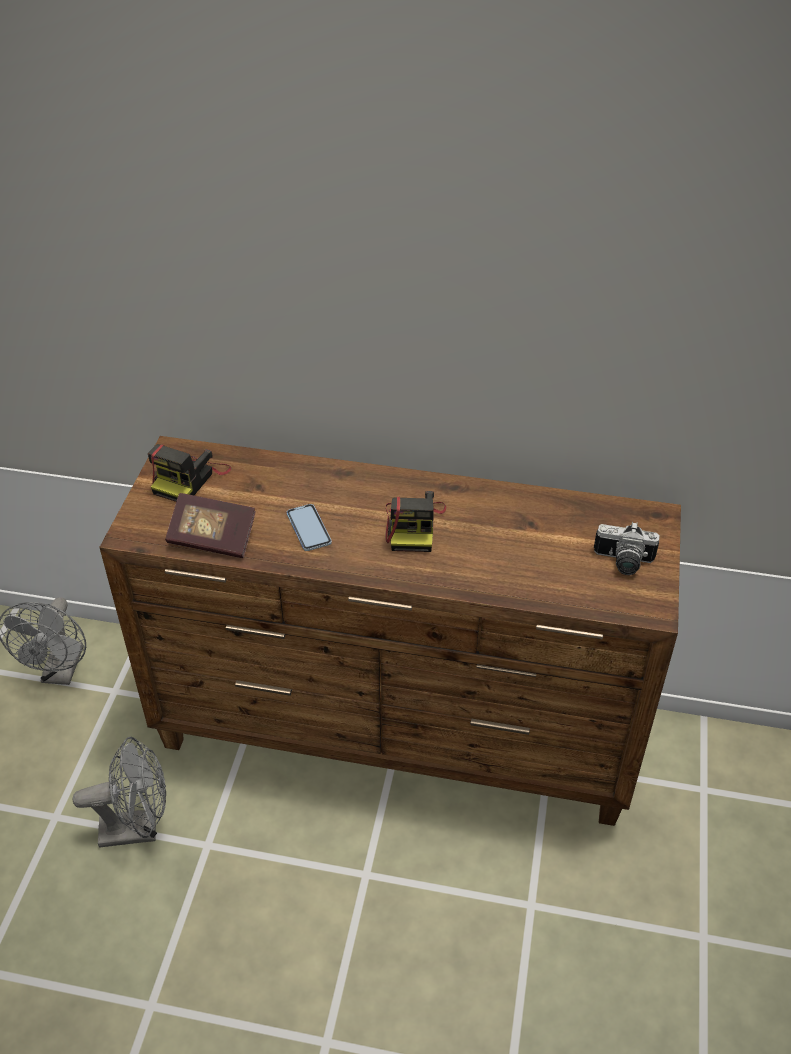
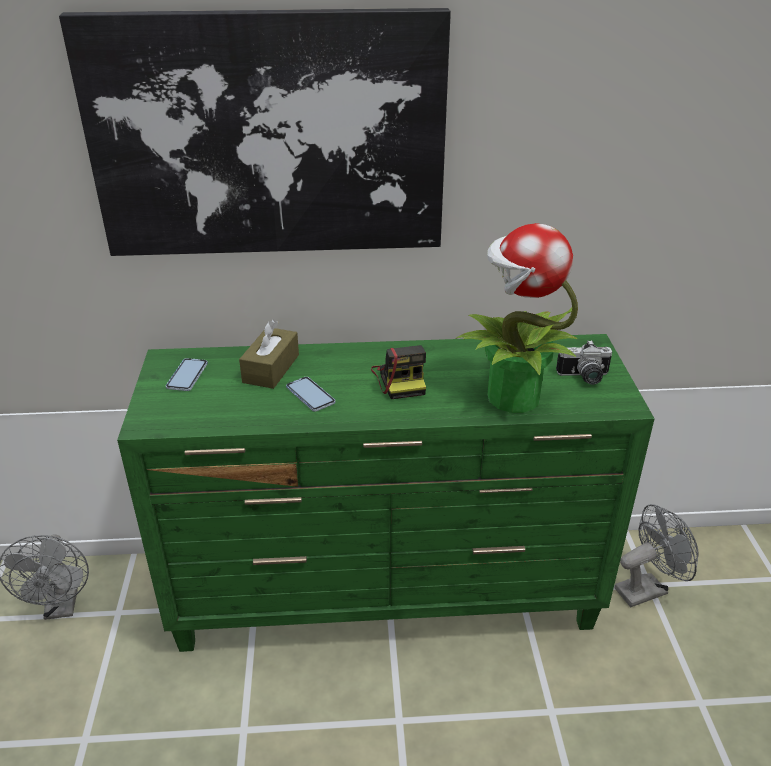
camera: 15 degrees left, 10 degrees down
(138, 828) = (172, 730): grey fan -> grey fan (647, 588)
(190, 479) = (187, 376): camera -> phone
(212, 538) = (225, 416): book -> none
(279, 485) = (271, 368): none -> brown tissue box
(294, 243) = (268, 137): none -> picture
(397, 734) = (387, 595): brown dresser -> green dresser
(526, 572) = (511, 397): none -> potted plant

